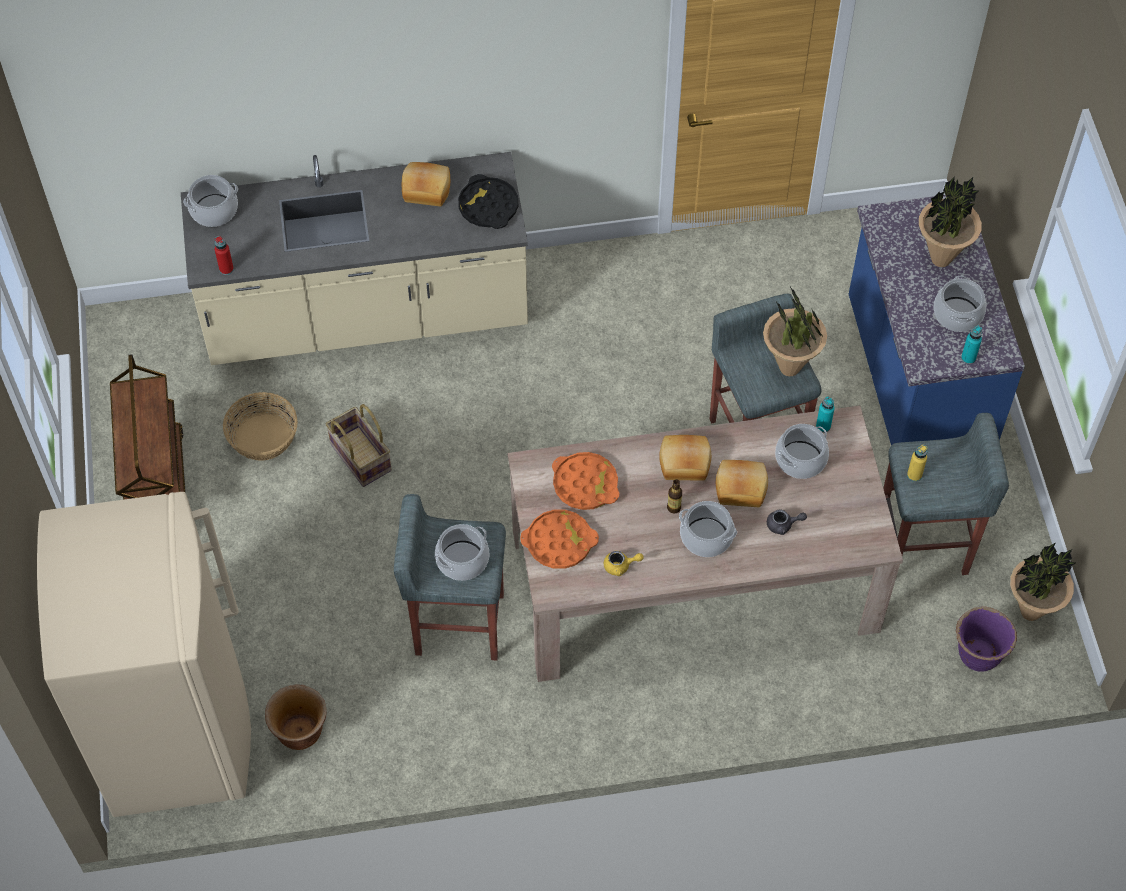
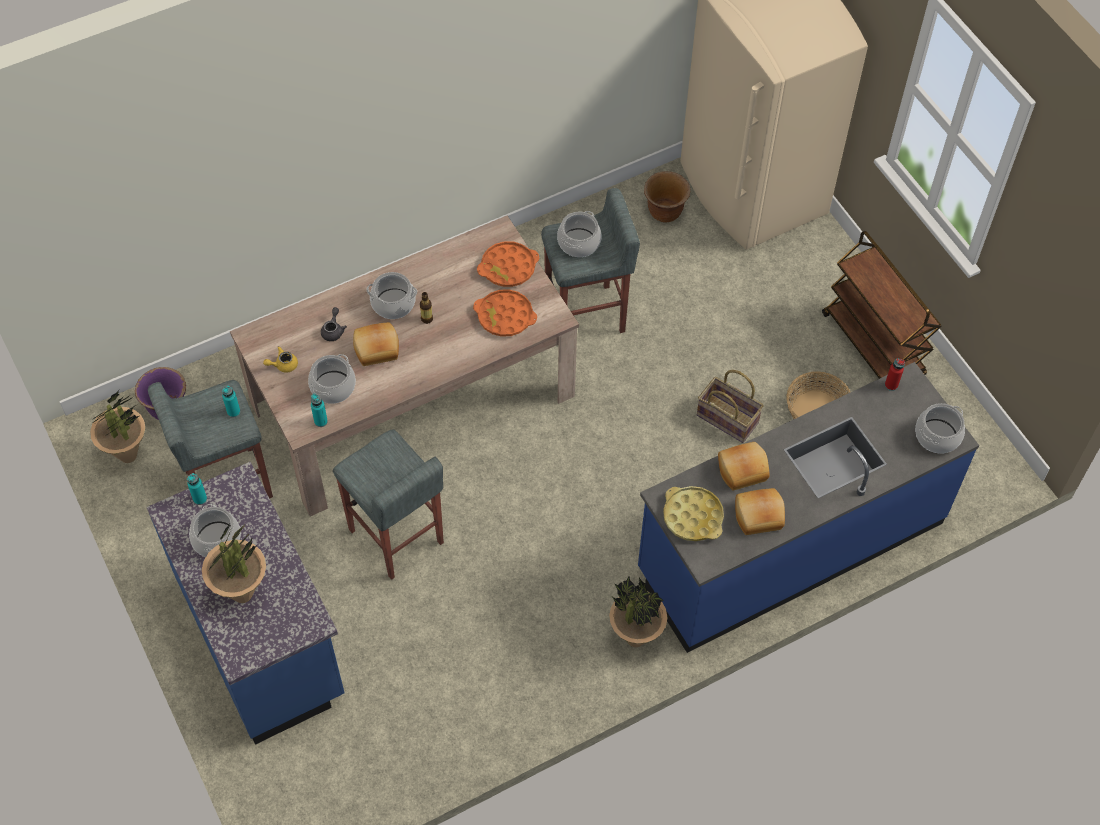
camera: 160 degrees right, 0 degrees up
(366, 317) = (790, 546): beige counter -> blue counter
(488, 206) = (693, 516): black tray -> yellow tray
(620, 566) = (453, 264): yellow teapot -> yellow teapot (283, 365)
(684, 464) = (429, 355): bread -> bread (742, 469)
(783, 525) = (333, 330): grey teapot -> grey teapot turned 120 degrees clockwise
(790, 368) = (365, 476): potted plant -> potted plant (635, 638)
(914, 475) = (233, 412): yellow bottle -> turquoise bottle

